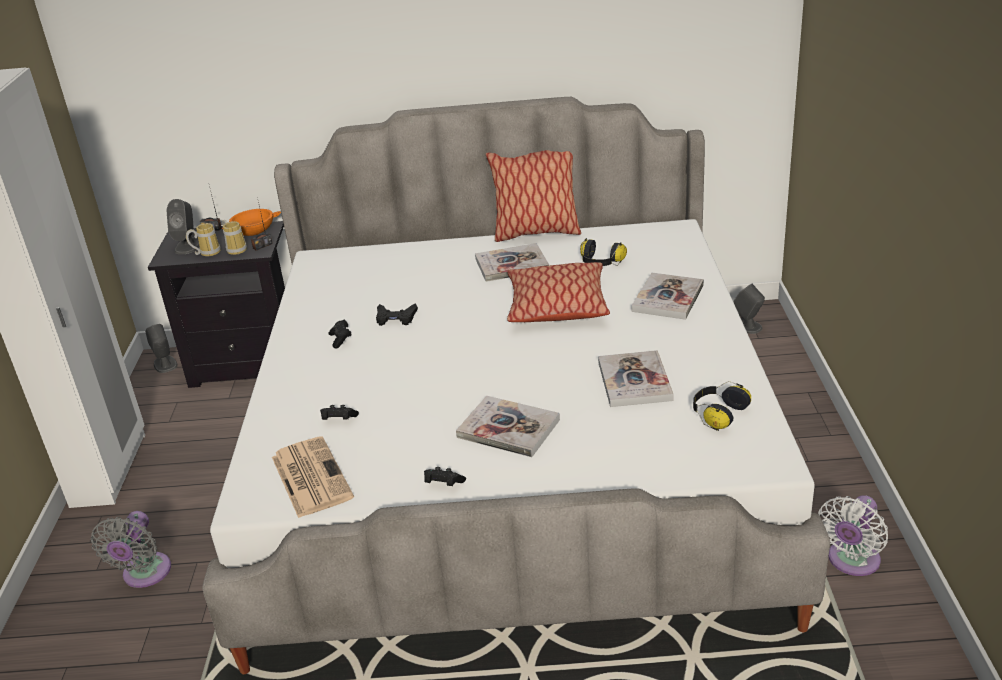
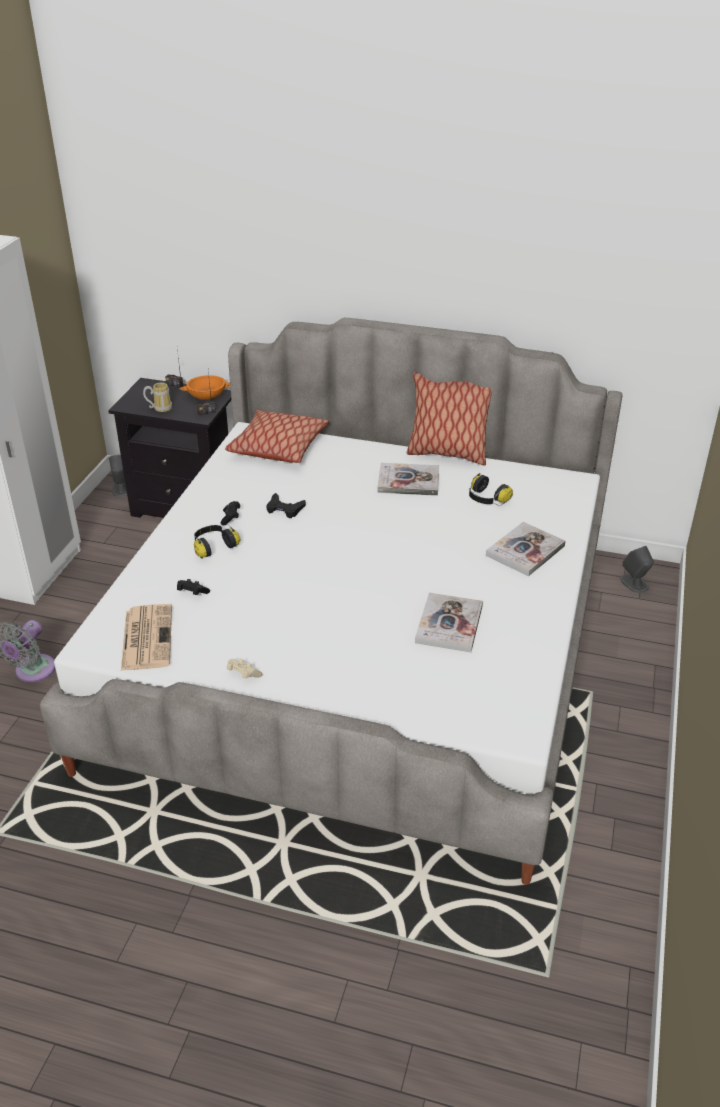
camera: 15 degrees right, 5 degrees up
(188, 246) = (148, 397): grey speaker -> none
(236, 249) = (184, 410): mug -> none
(443, 484) = (243, 674): black game controller -> beige game controller
(508, 428) = (320, 639): book -> none
(557, 306) = (424, 533): pillow -> pillow (278, 447)
(718, 414) = (501, 676): headphones -> headphones (214, 547)
(851, 561) = (603, 835): white fan -> none

